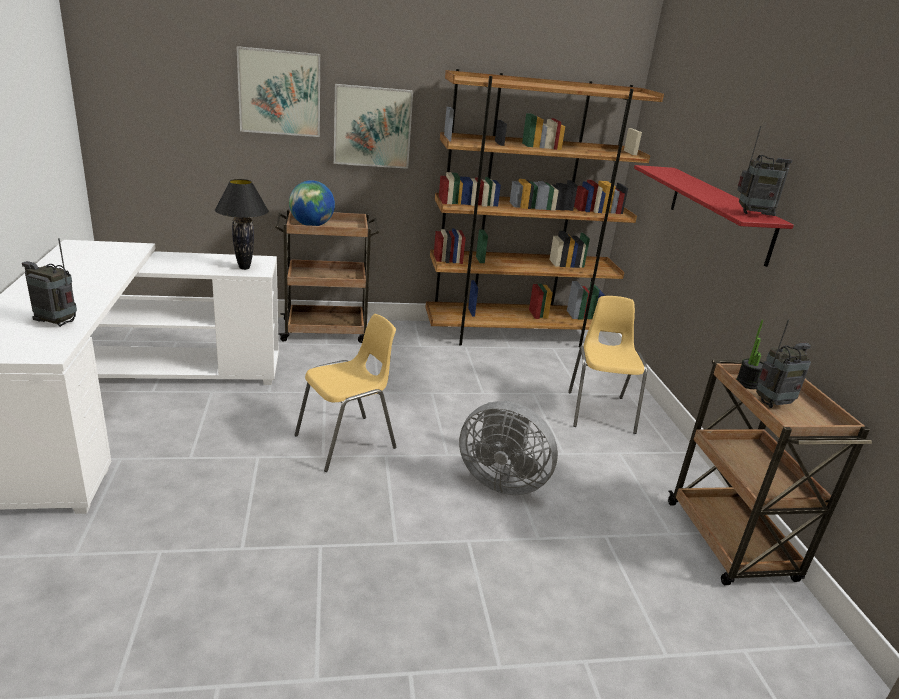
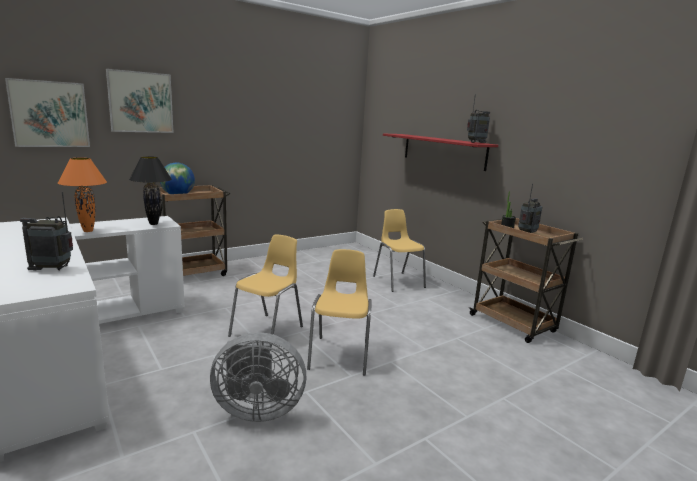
camera: 25 degrees left, 10 degrees down
(163, 267) = (88, 231): none -> orange table lamp
(372, 127) = (209, 124): picture -> picture (49, 114)
(408, 507) = (340, 355): none -> yellow chair
(501, 480) = (379, 327): grey fan -> grey fan (256, 409)
(515, 335) = (317, 254): brown bookcase -> none

